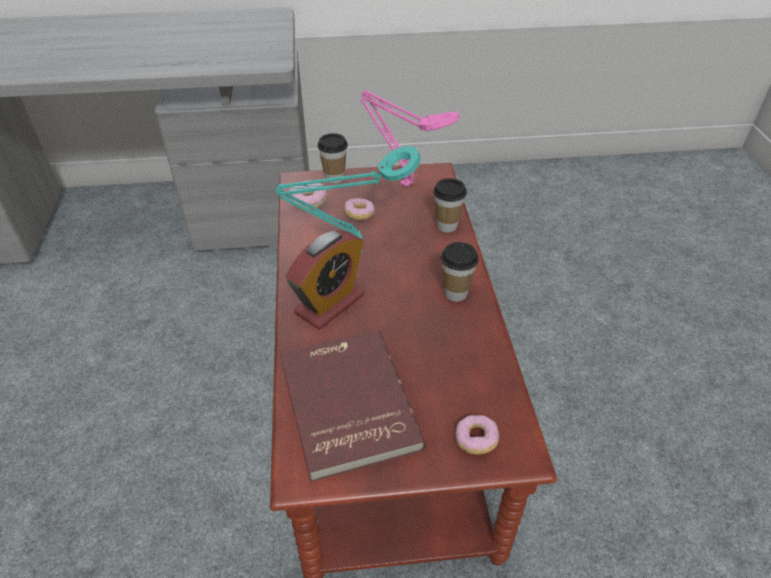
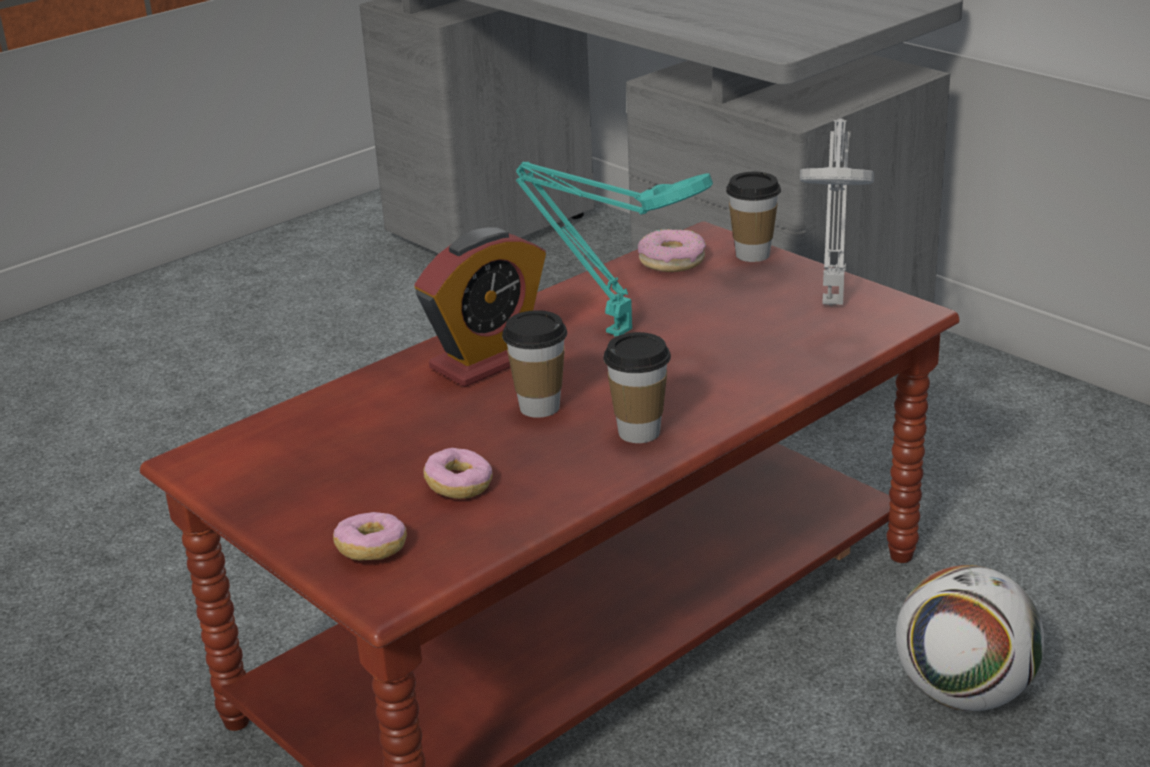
camera: 55 degrees right, 15 degrees down
(329, 304) = (488, 360): alarm clock -> alarm clock turned 45 degrees counterclockwise
(345, 405) = (328, 442): red book -> none
(359, 215) = (700, 303): donut -> donut (459, 486)
(403, 182) = (833, 300): pink table lamp -> grey table lamp
(447, 226) = (783, 369): cup -> cup (539, 407)
(521, 315) = (963, 693): none -> football

